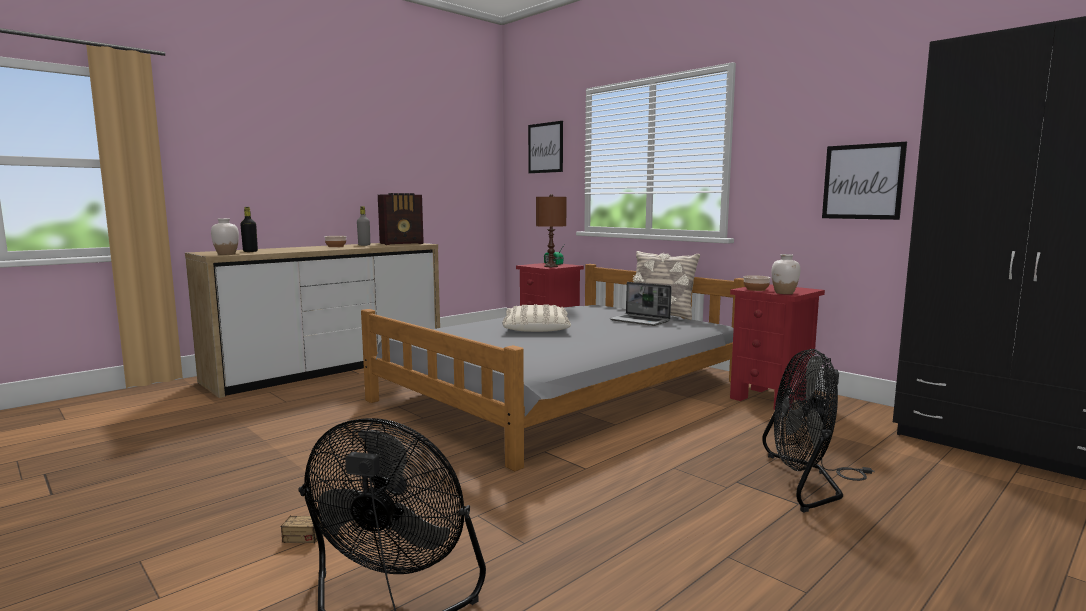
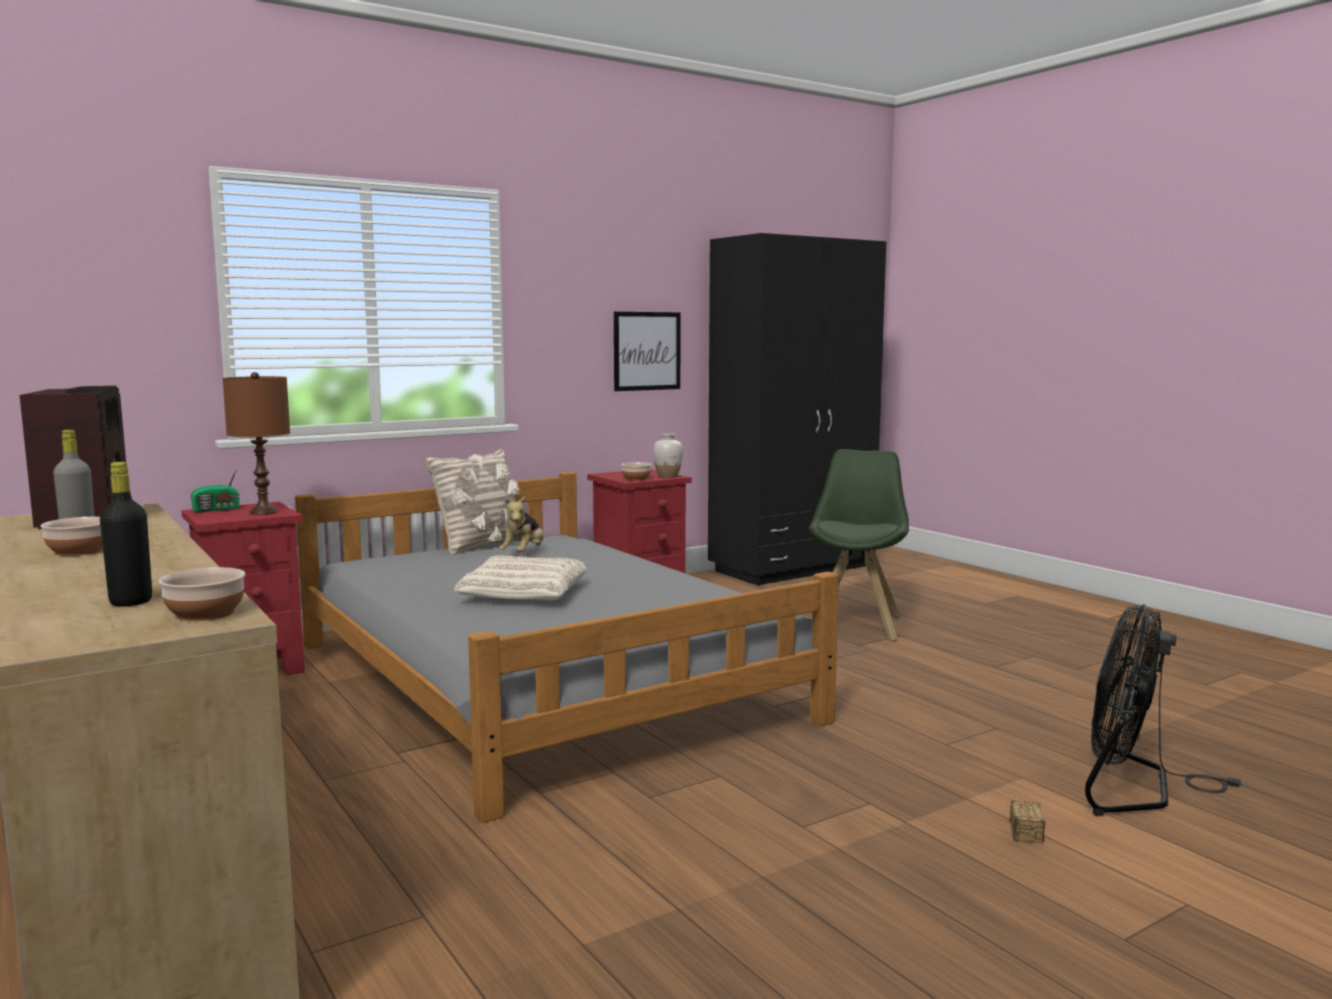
camera: 80 degrees left, 0 degrees up
(226, 254) = (205, 614): white vase -> bowl
(545, 148) = (87, 269): picture -> none
(640, 321) = (524, 554): laptop -> plush toy
(810, 481) = (856, 625): black fan -> green chair

